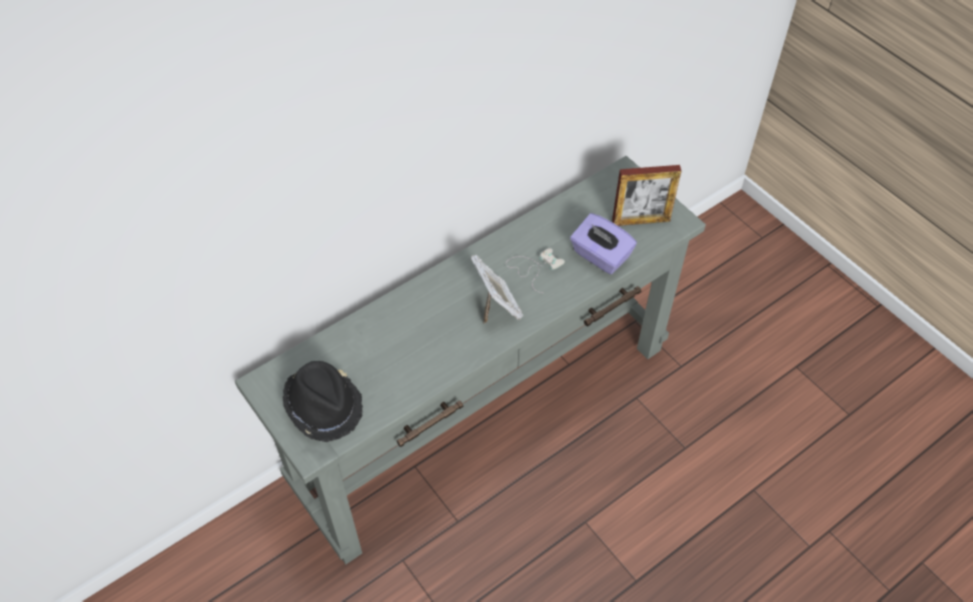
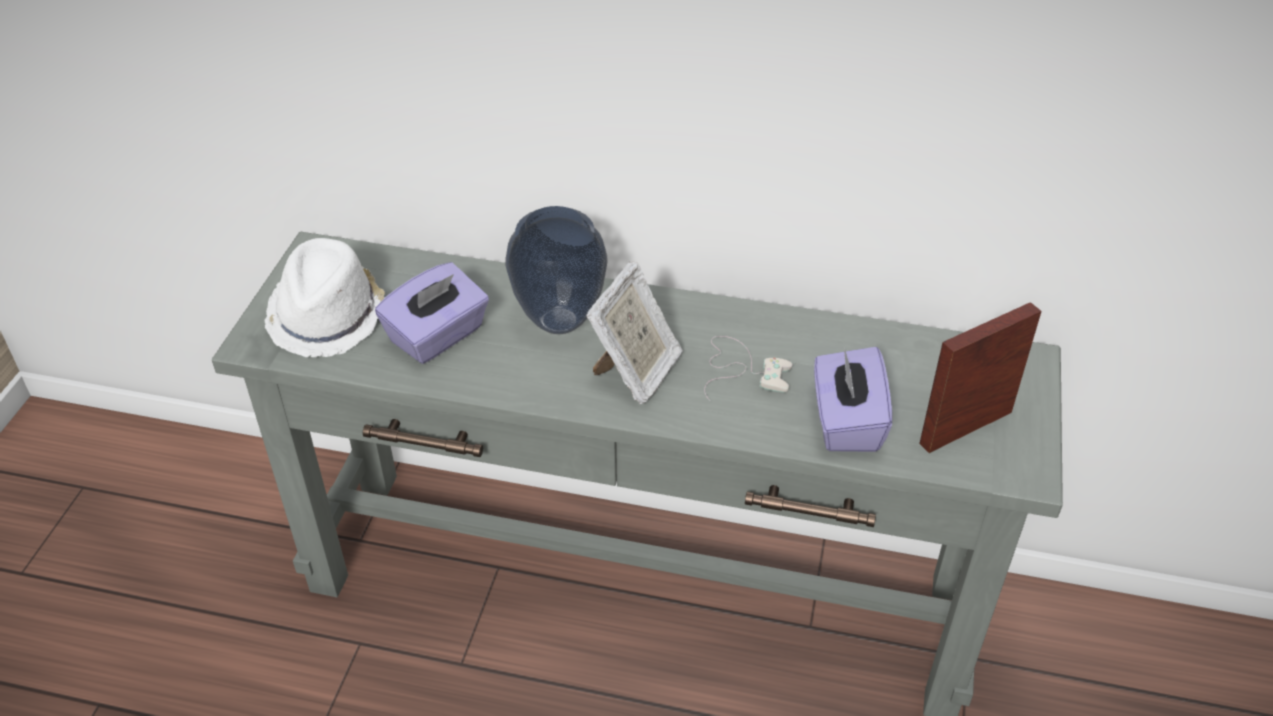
camera: 50 degrees right, 10 degrees down
(324, 406) = (328, 316): black hat -> white hat
(391, 368) = (438, 336): none -> purple tissue box
(432, 313) = (560, 322): none -> vase
(641, 220) = (966, 428): picture frame -> picture frame turned 105 degrees clockwise

